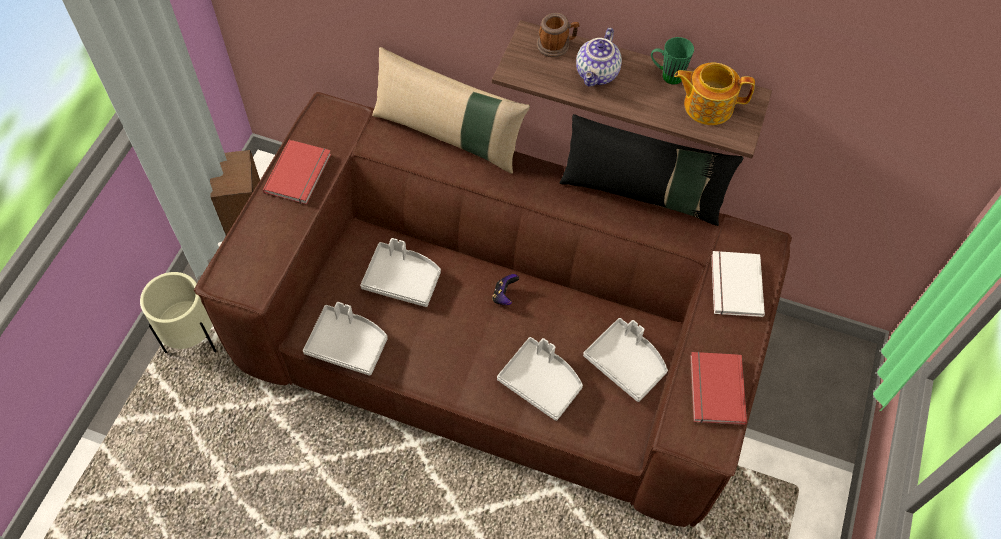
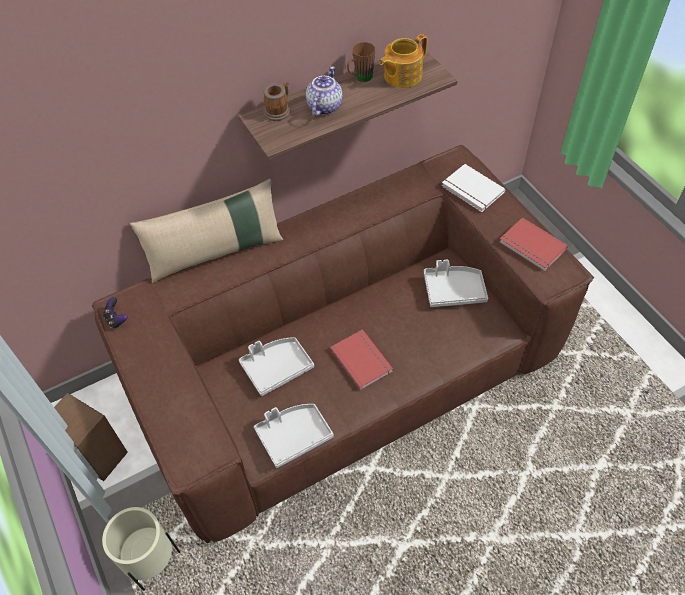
camera: 45 degrees left, 5 degrees down
(300, 174) = (150, 357): red book -> red book (362, 359)
(504, 295) = (345, 320): game controller -> game controller (117, 319)
(541, 382) = (426, 343): grey tray -> none
(598, 74) = (324, 106): teapot -> teapot turned 135 degrees counterclockwise
(642, 194) = (366, 188): black pillow -> none
(666, 75) = (360, 78): green mug -> brown mug

